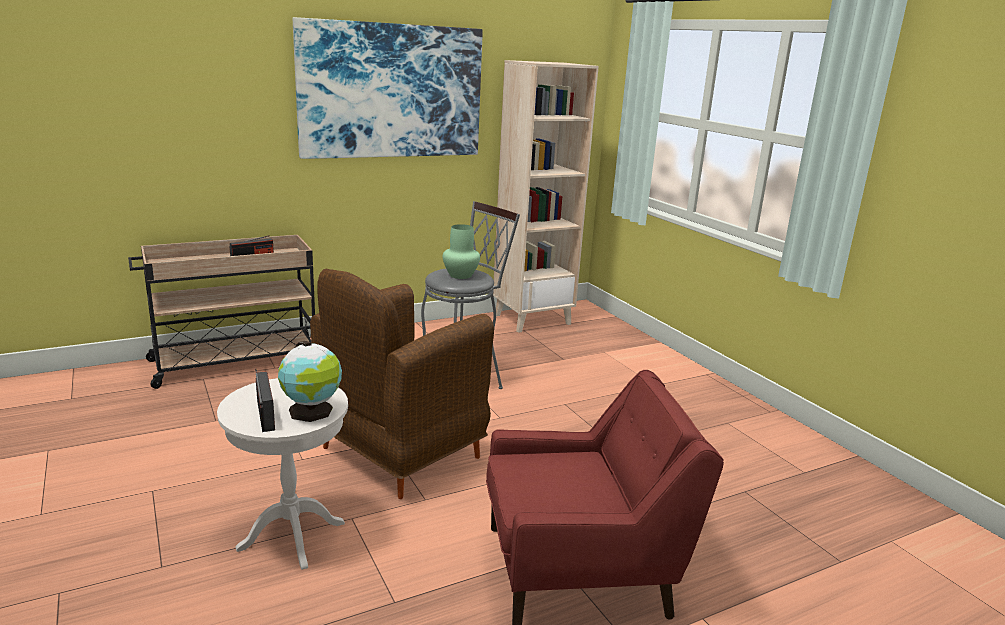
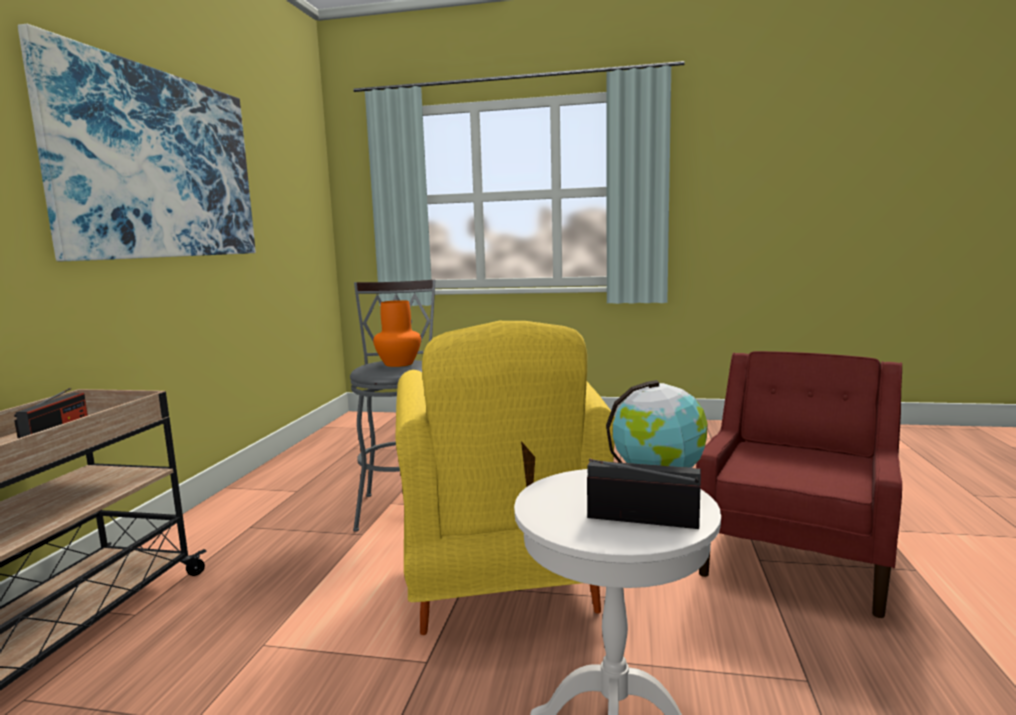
camera: 50 degrees left, 10 degrees down
(398, 454) = (502, 585): brown armchair -> yellow armchair
(460, 275) = (399, 364): green vase -> orange vase
(532, 319) = (340, 438): beige bookcase -> none

